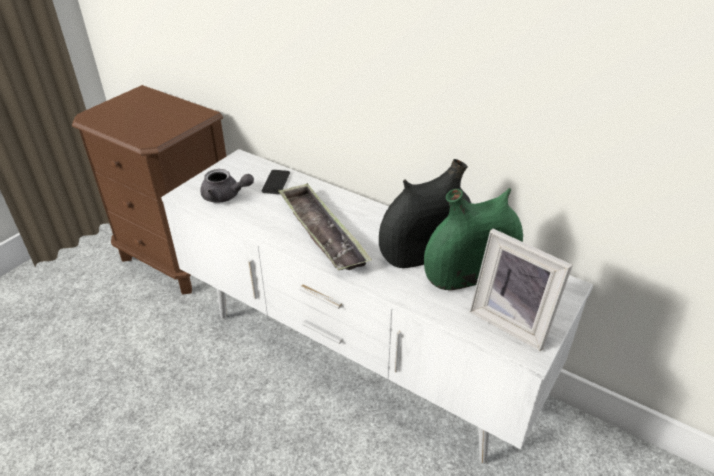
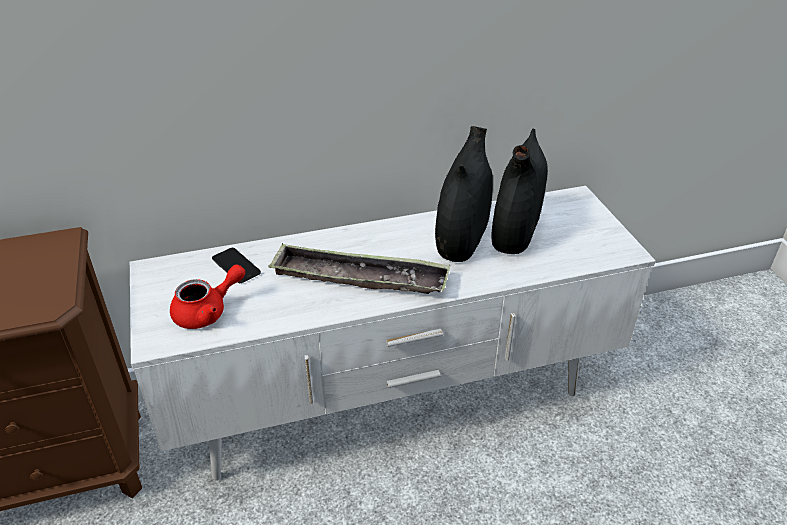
camera: 50 degrees left, 0 degrees up
(225, 196) = (208, 312): grey teapot -> red teapot
(470, 275) = (516, 231): green vase -> black vase
(512, 321) = (588, 242): picture frame -> none

